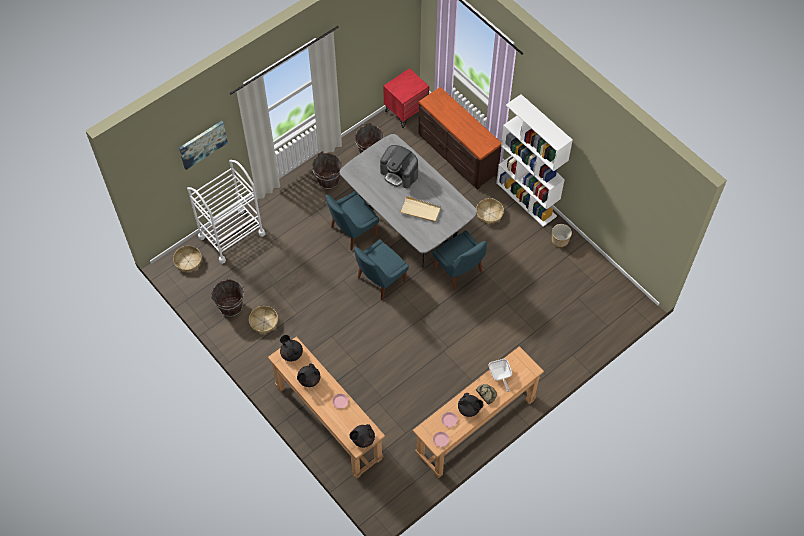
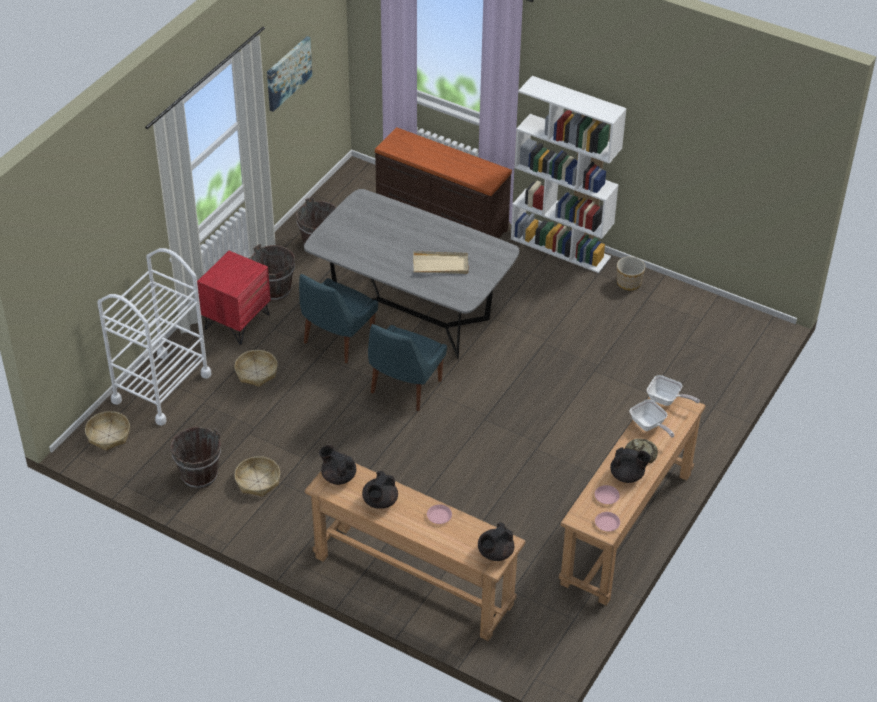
camera: 20 degrees left, 15 degrees down
(202, 144) = (111, 225): picture -> picture (288, 73)
(399, 173) = (390, 230): coffee machine -> none
(406, 111) = (347, 188): red nightstand -> red nightstand (237, 321)
(459, 271) = (511, 350): blue chair -> none
(489, 213) = (519, 275): basket -> basket (256, 372)
(520, 359) = (666, 400): none -> frying pan

